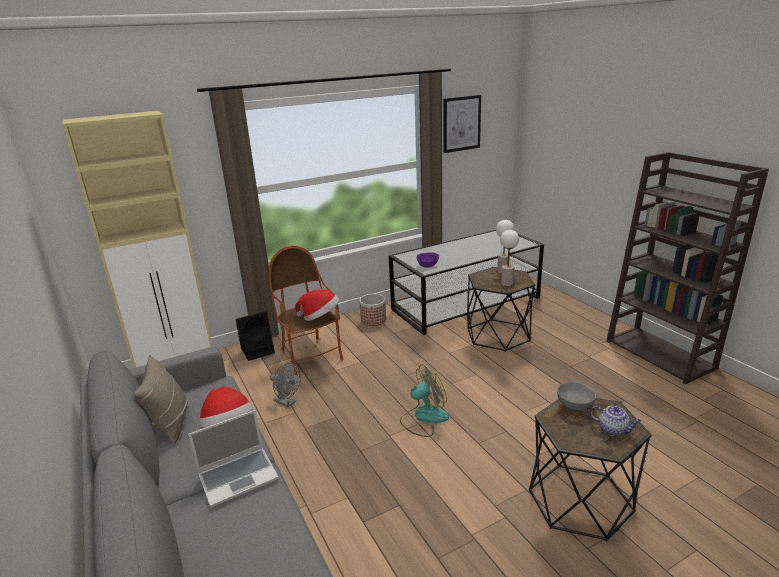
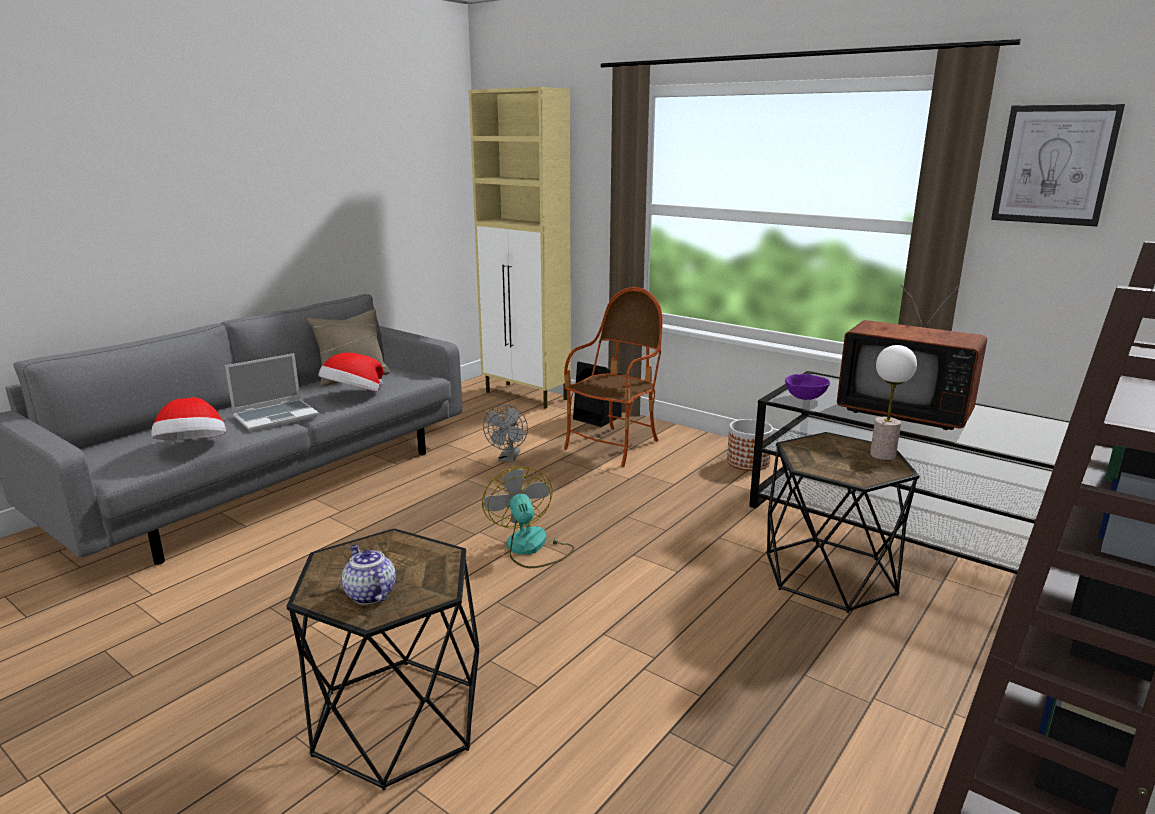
camera: 65 degrees right, 5 degrees down
(239, 476) = (276, 416): laptop -> laptop turned 75 degrees counterclockwise
(320, 317) = (619, 392): hat -> hat (193, 448)
(424, 418) = (530, 548): fan -> fan turned 150 degrees counterclockwise
(462, 253) = (904, 412): none -> television
(507, 283) = (831, 464): table lamp -> none
(574, 405) = (429, 556): grey bowl -> none
(613, 430) = (369, 594): teapot -> teapot turned 135 degrees clockwise

